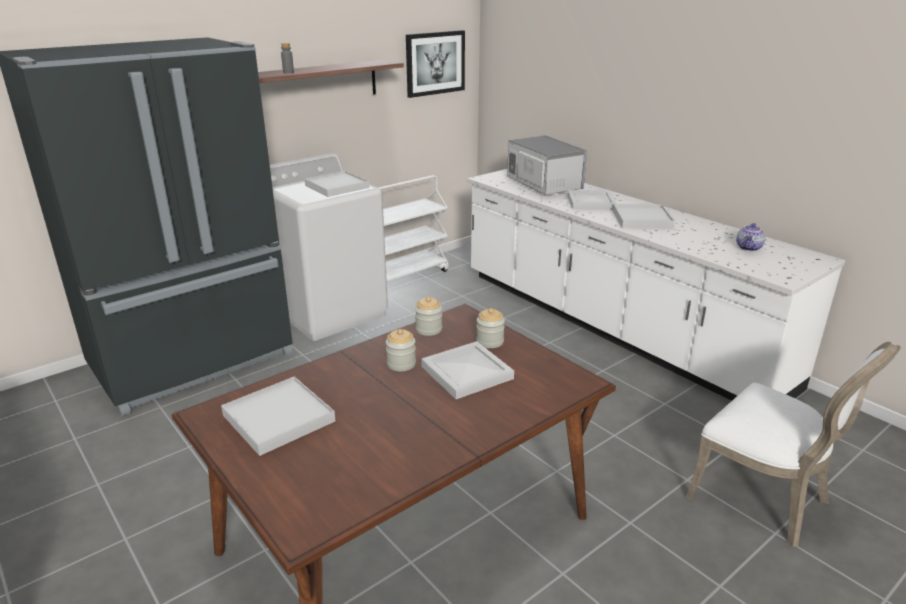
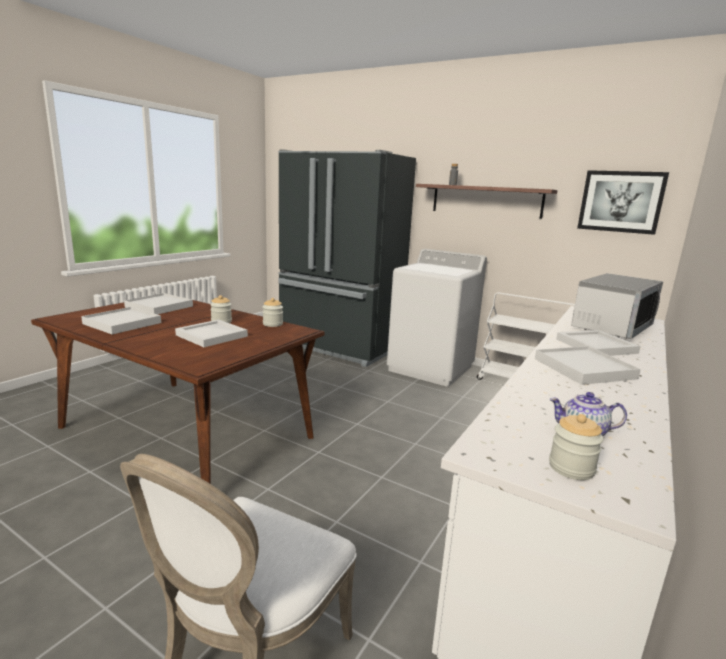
camera: 70 degrees right, 10 degrees down
(337, 187) = (445, 270): white tray -> white tray (122, 323)
(490, 341) = (260, 339): jar -> jar (571, 468)

